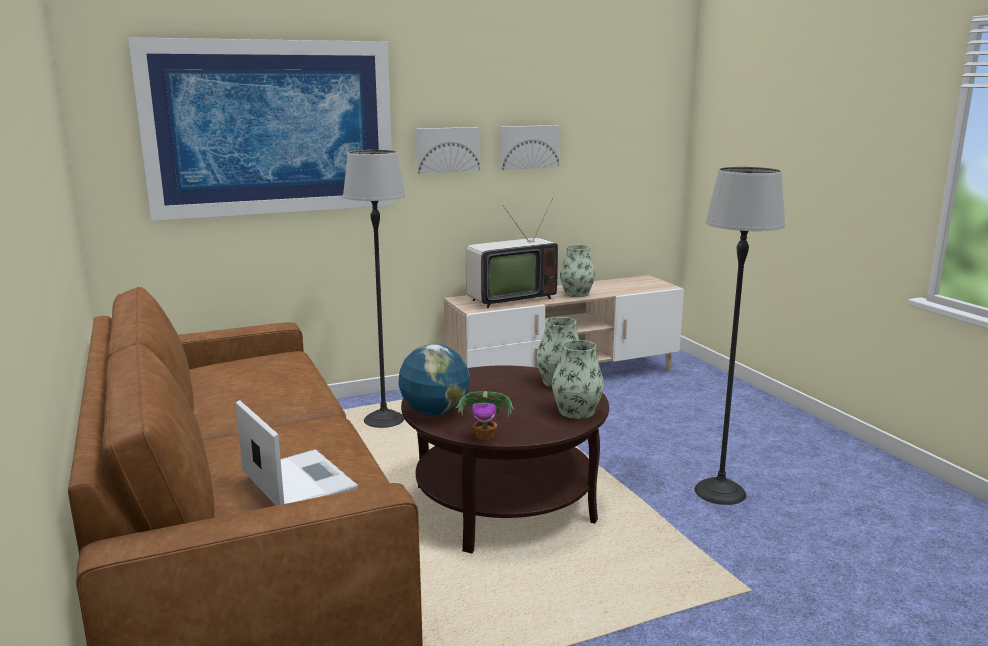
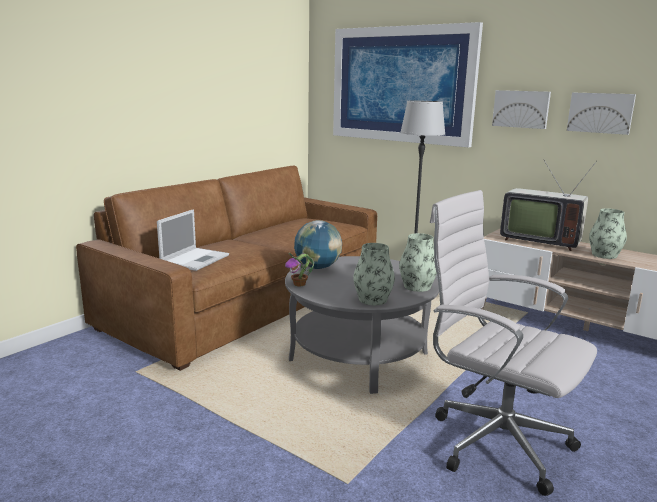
camera: 60 degrees right, 0 degrees up
(504, 504) = (358, 356): brown coffee table -> grey coffee table
(719, 491) = (494, 442): floor lamp -> white office chair

